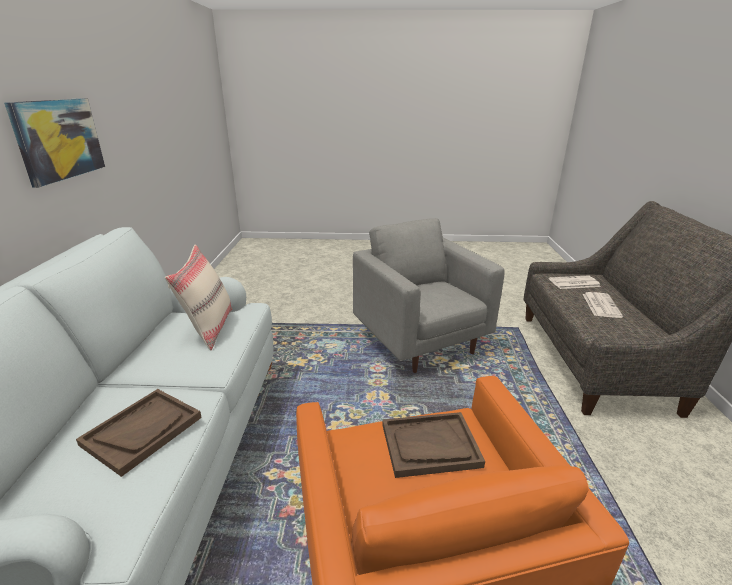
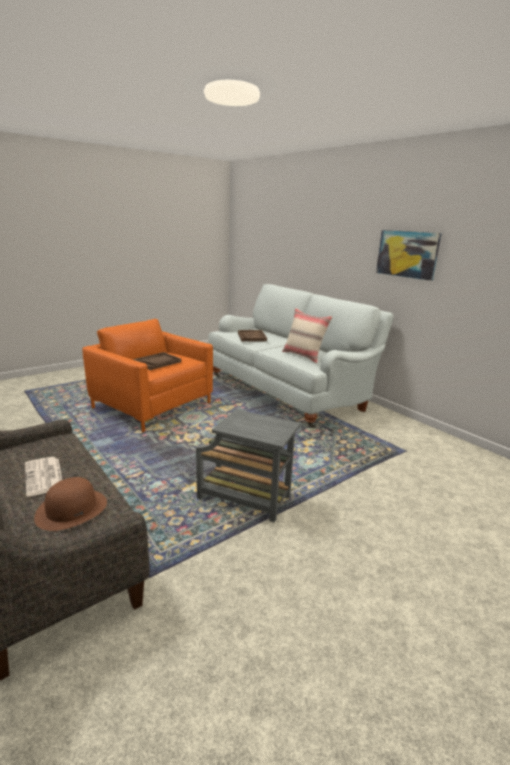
camera: 140 degrees right, 5 degrees down
(420, 341) = (246, 498): grey armchair -> grey side table
(573, 283) = (72, 509): newspaper -> brown hat

